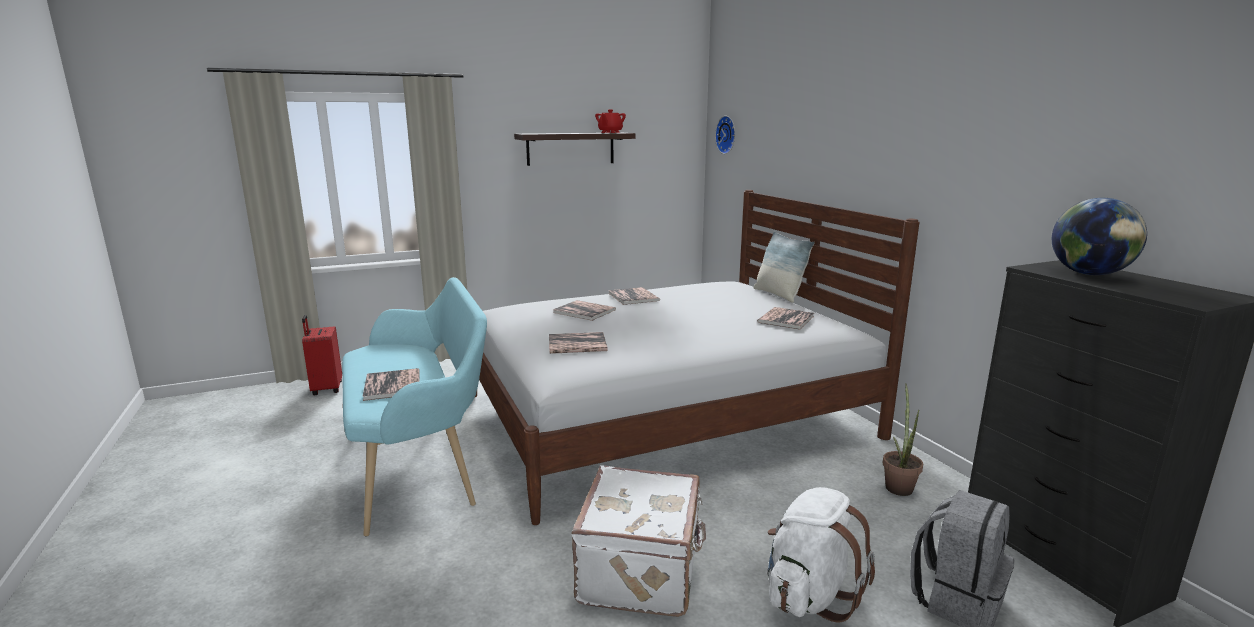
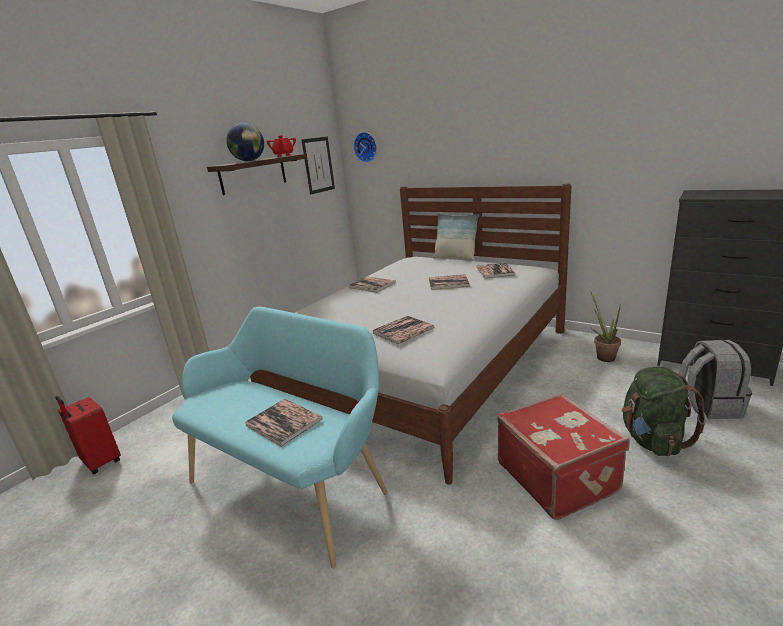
camera: 30 degrees left, 5 degrees up
(584, 311) = (358, 306): book -> book (448, 283)
(642, 571) = (558, 476): white suitcase -> red suitcase
(666, 149) = (318, 165): none -> picture
(809, 594) = (652, 440): white backpack -> green backpack
(1089, 274) = (721, 194): globe -> globe (249, 161)

